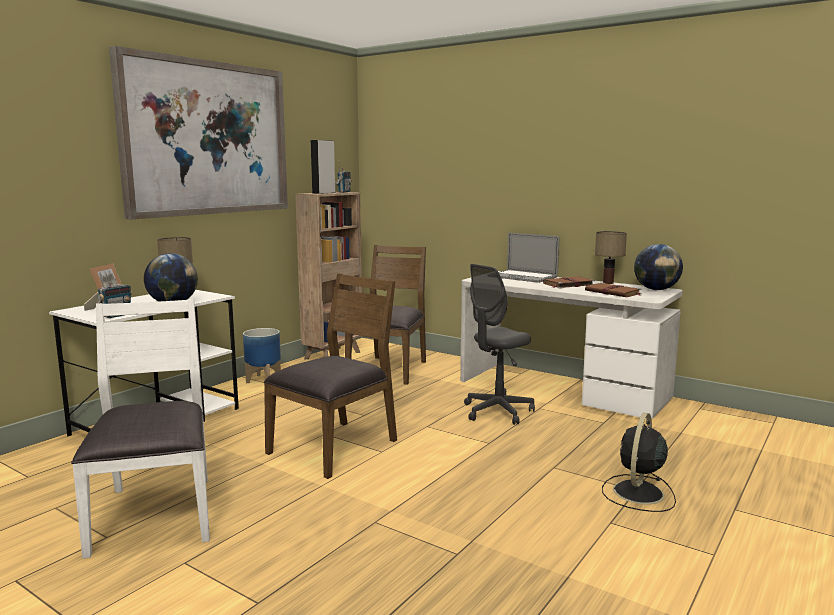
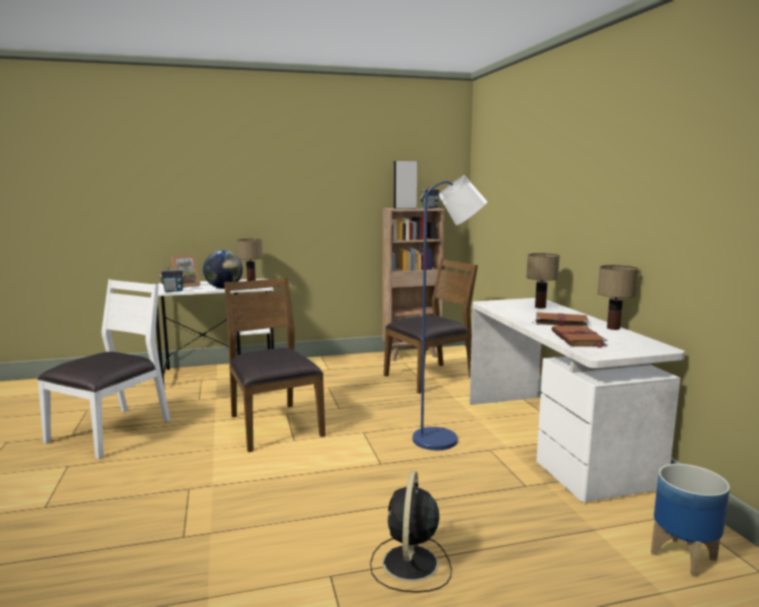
camera: 40 degrees right, 0 degrees up
(207, 138) = (296, 162): picture -> none
(263, 380) = (329, 362): planter -> planter (683, 555)
(335, 447) = (273, 425): brown chair -> brown chair turned 105 degrees counterclockwise
(497, 412) = (444, 440): grey office chair -> blue floor lamp
(522, 277) = (541, 307): laptop -> table lamp
(637, 493) = (410, 565): black fan -> black fan turned 60 degrees counterclockwise
(656, 289) = (646, 345): globe -> none

